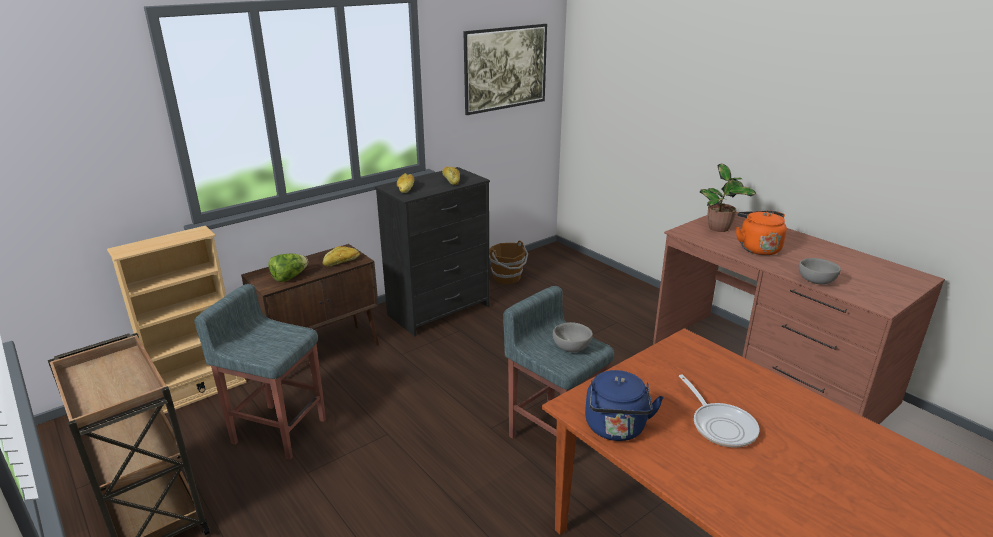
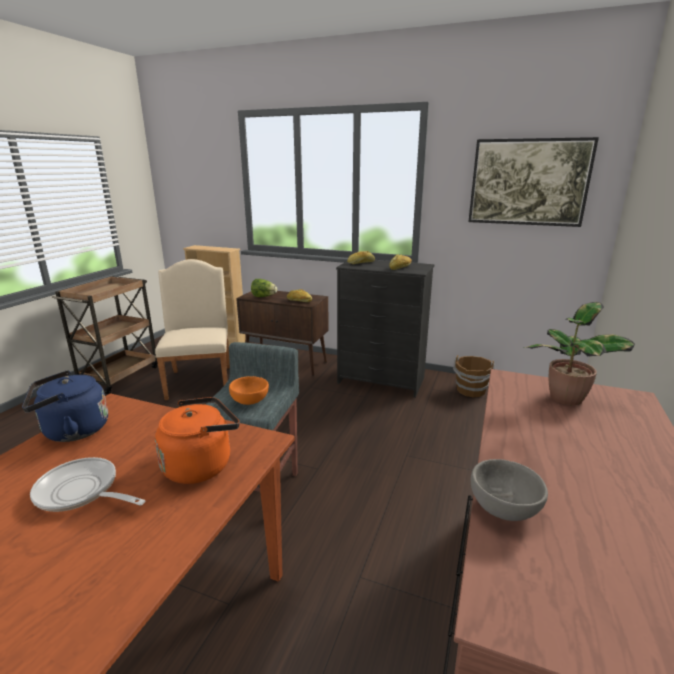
camera: 60 degrees right, 5 degrees down
(278, 430) = (200, 379): grey stool -> beige chair
(571, 348) = (249, 400): grey bowl -> orange bowl
(720, 425) = (81, 492): frying pan -> frying pan turned 75 degrees clockwise
(757, 248) = (548, 435): orange kettle -> orange kettle (201, 464)

